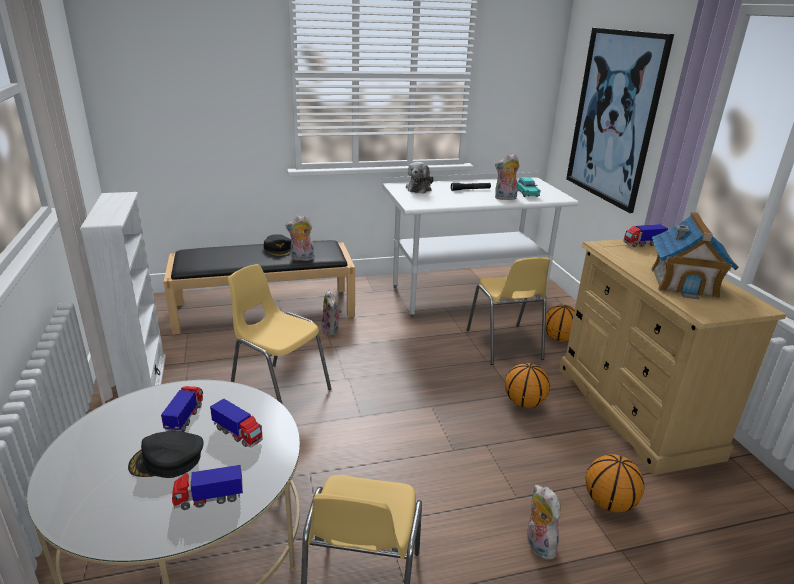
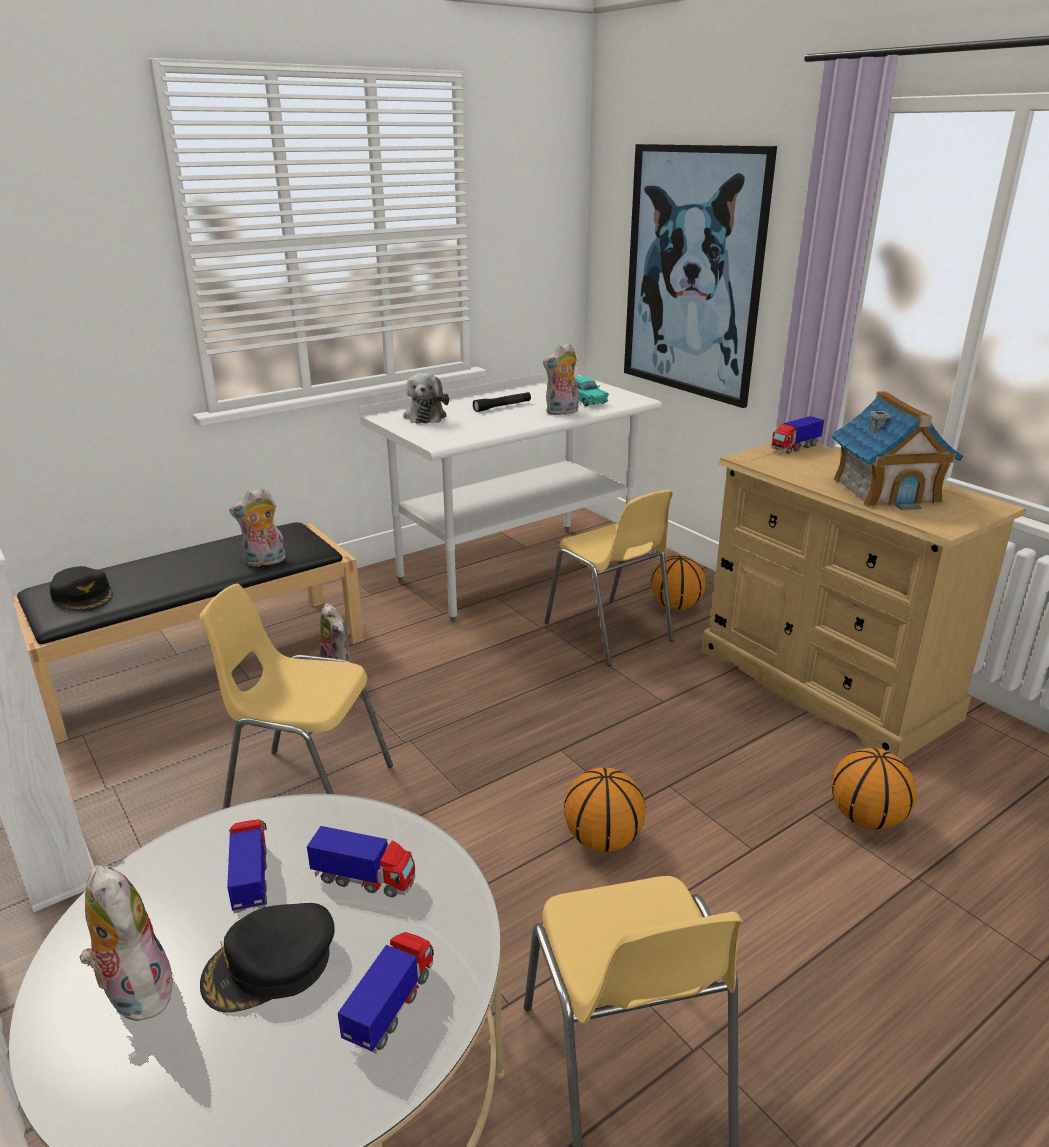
camera: 20 degrees left, 0 degrees up
(209, 499) = (391, 1006): toy truck -> toy truck turned 150 degrees clockwise
(278, 249) = (213, 554): black cap -> black cap (83, 595)
(524, 403) = (684, 710): basketball -> basketball (603, 840)
(537, 544) = (814, 906): plush toy -> plush toy (134, 990)

